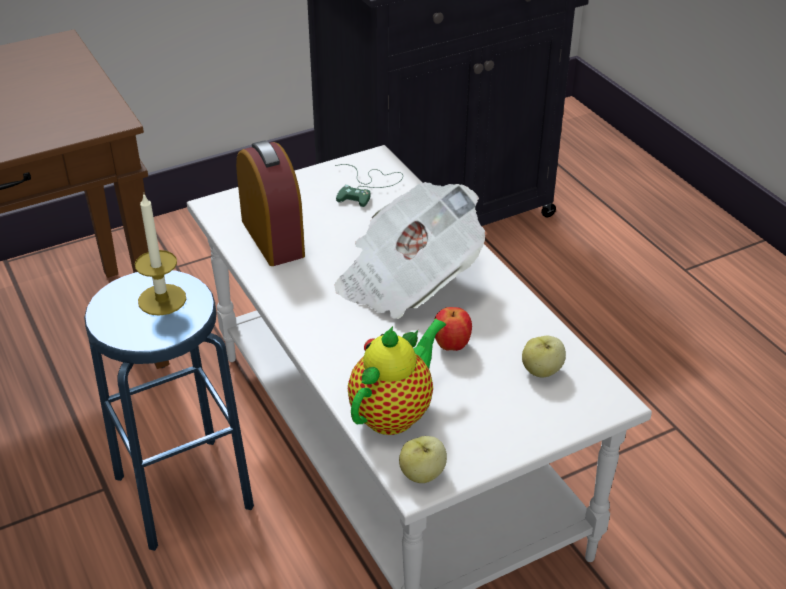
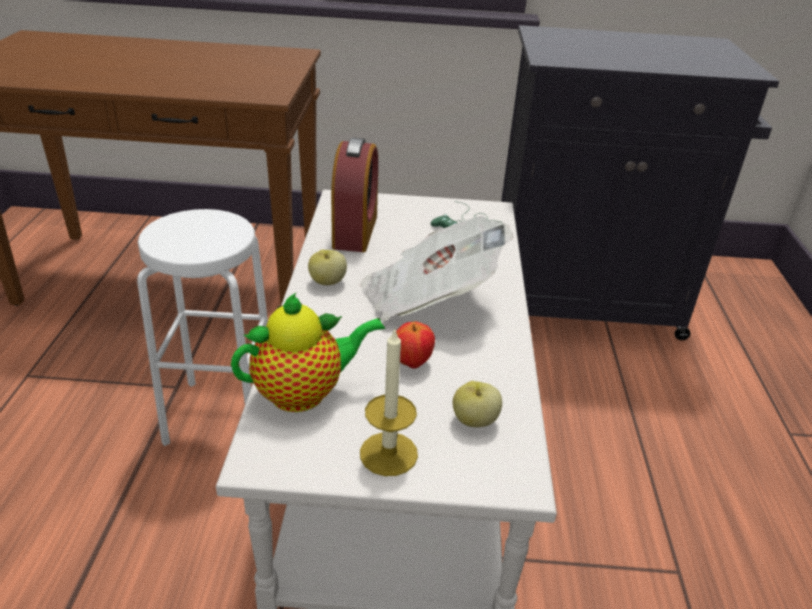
camera: 30 degrees right, 5 degrees down
(162, 299) = (211, 232): candle -> candle (388, 454)
(183, 491) = (221, 414): blue stool -> white stool
(422, 474) = (269, 456): apple -> apple (327, 282)

